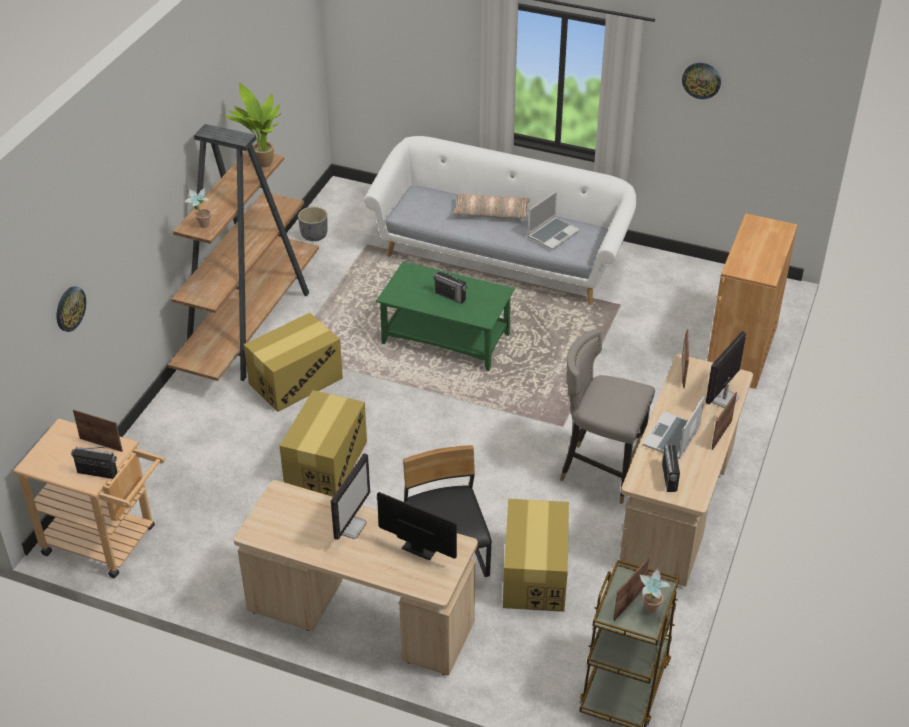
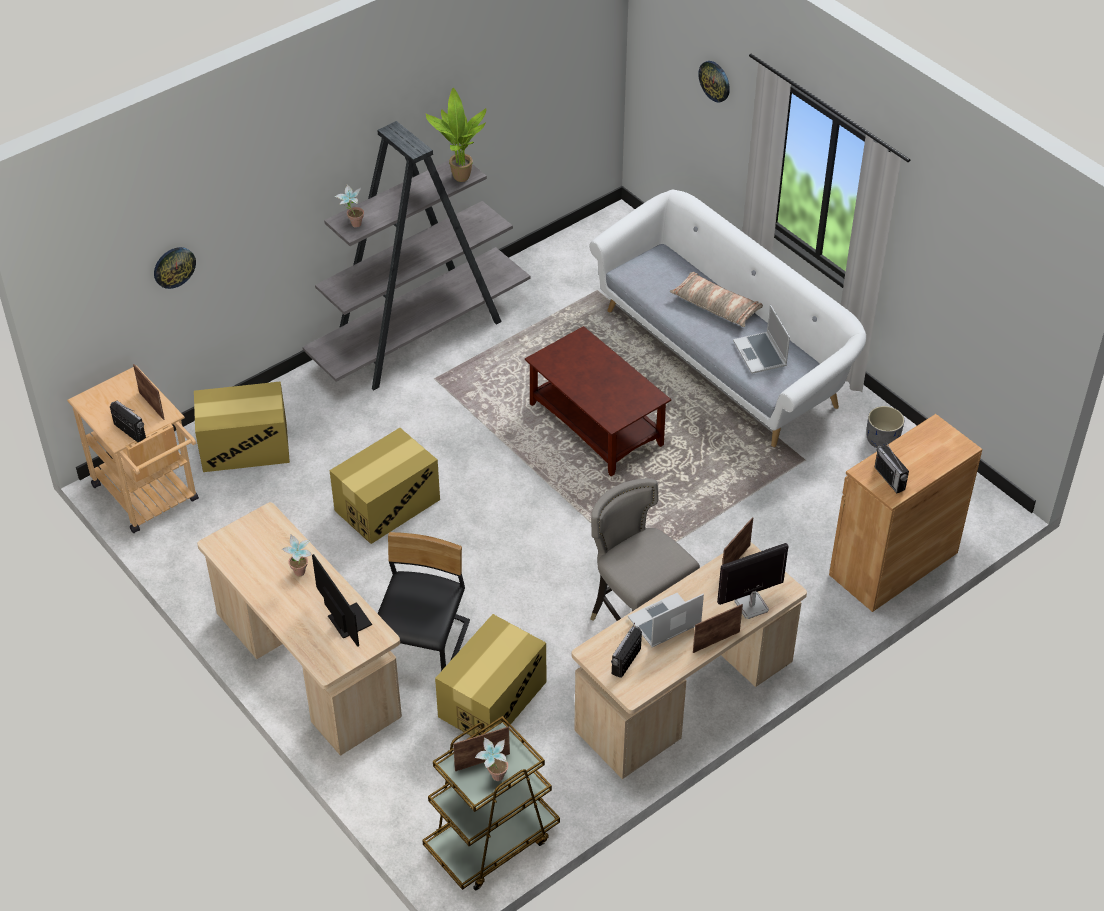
camera: 30 degrees right, 5 degrees up
(250, 326) = (420, 335): brown bookcase -> grey bookcase
(295, 381) = (420, 410): cardboard box -> cardboard box (244, 446)
(314, 235) = (553, 260): grey planter -> grey planter (882, 440)
(350, 526) = (301, 575): monitor -> potted plant
(447, 339) = (597, 425): green coffee table -> brown coffee table
(450, 296) = (599, 382): radio -> radio (889, 478)
(553, 234) = (761, 354): laptop -> laptop turned 90 degrees clockwise
(701, 80) = (954, 244): wall clock -> wall clock (715, 81)

